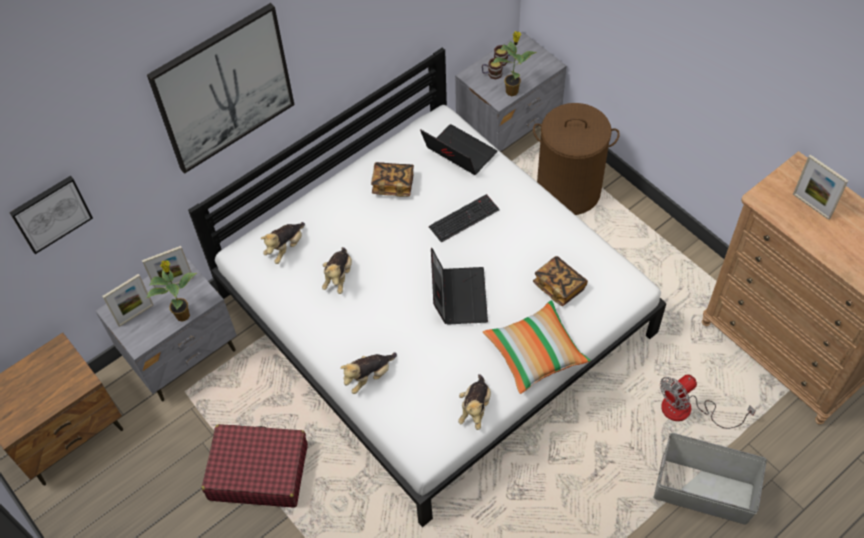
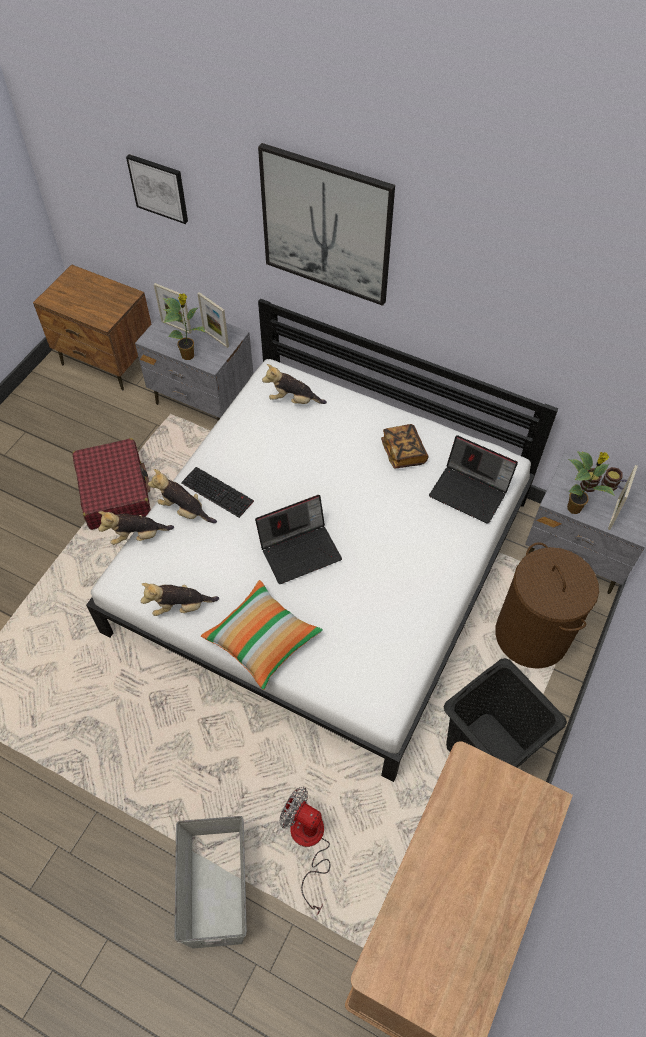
camera: 65 degrees right, 0 degrees up
(338, 276) = (280, 449): plush toy -> plush toy (137, 536)
(458, 153) = (470, 492): laptop -> laptop turned 105 degrees clockwise
(464, 217) = (395, 523): keyboard -> keyboard (218, 492)
(559, 286) = (351, 636): book -> none
(654, 260) = (486, 751): none -> black laundry basket
(811, 206) = (486, 832): picture frame -> picture frame (614, 514)

